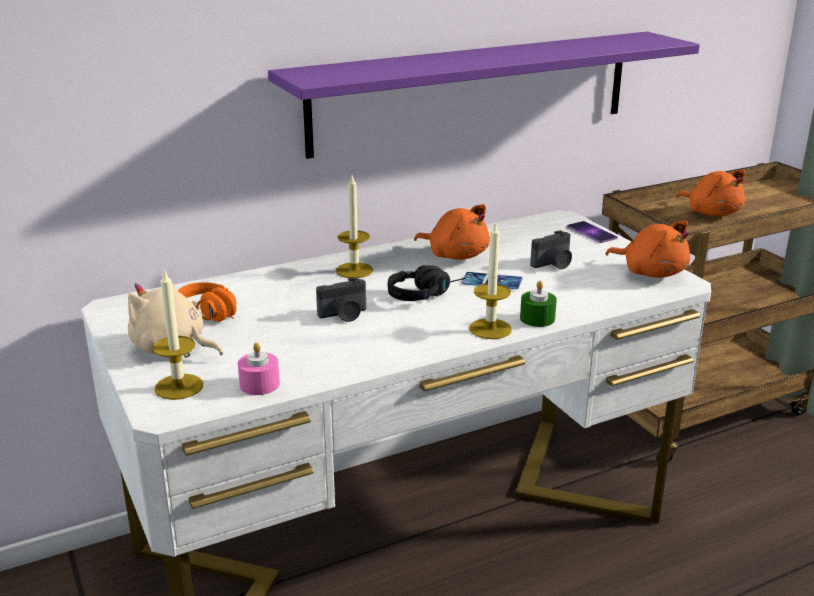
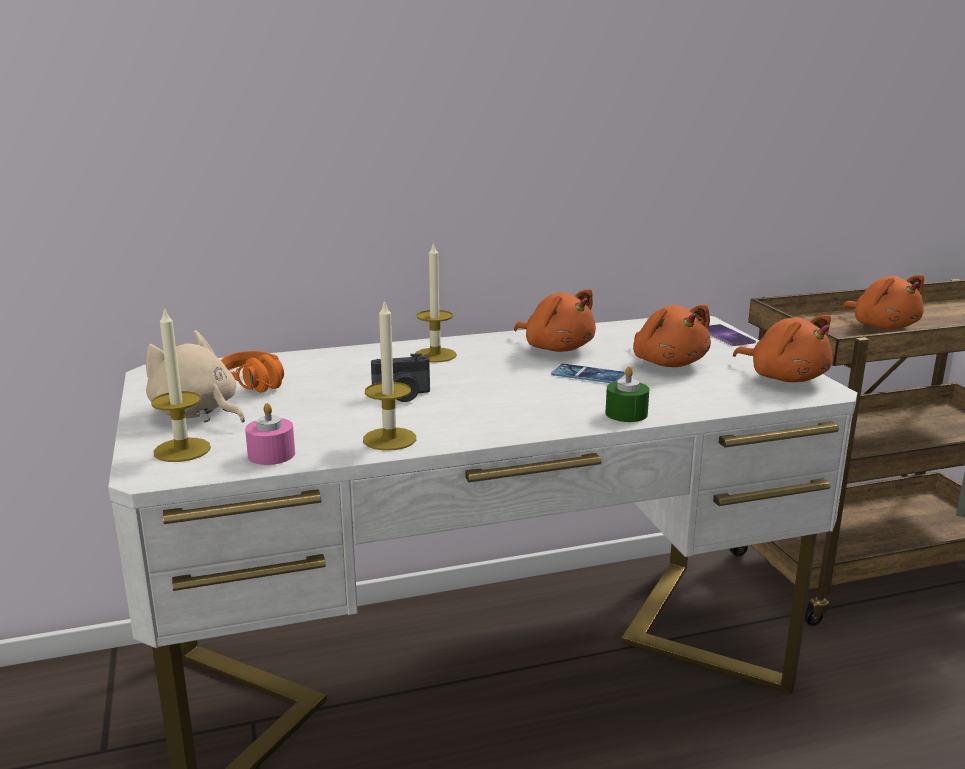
camera: 10 degrees right, 5 degrees down
(425, 294) = (504, 382): black headphones -> none
(474, 92) = (593, 167): purple shelf -> none
(490, 329) = (565, 420): candle -> candle (389, 439)
(553, 264) = (668, 363): camera -> orange plush toy

